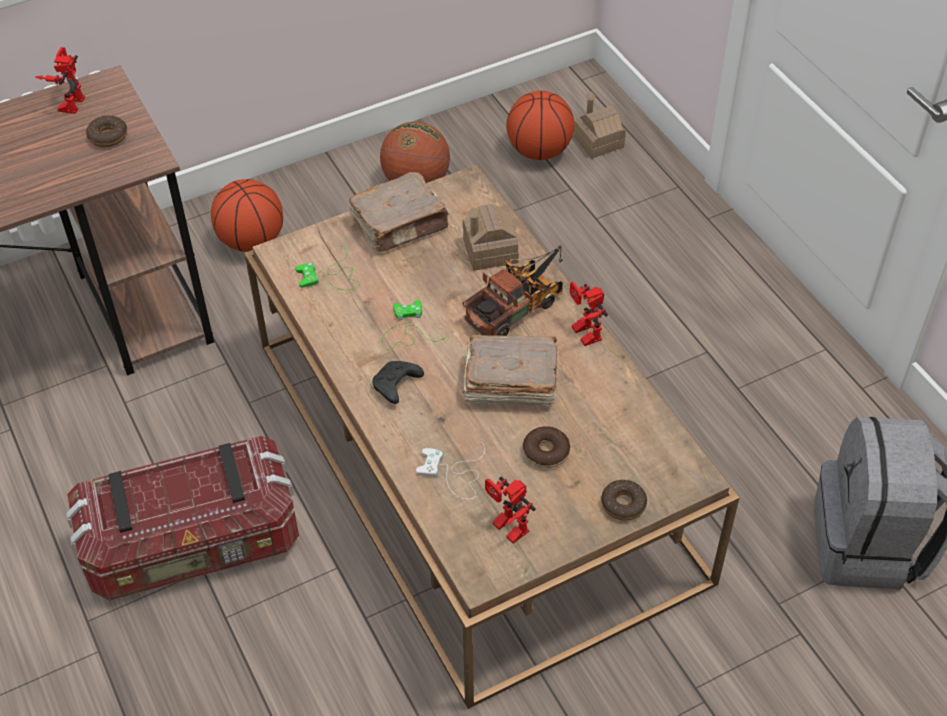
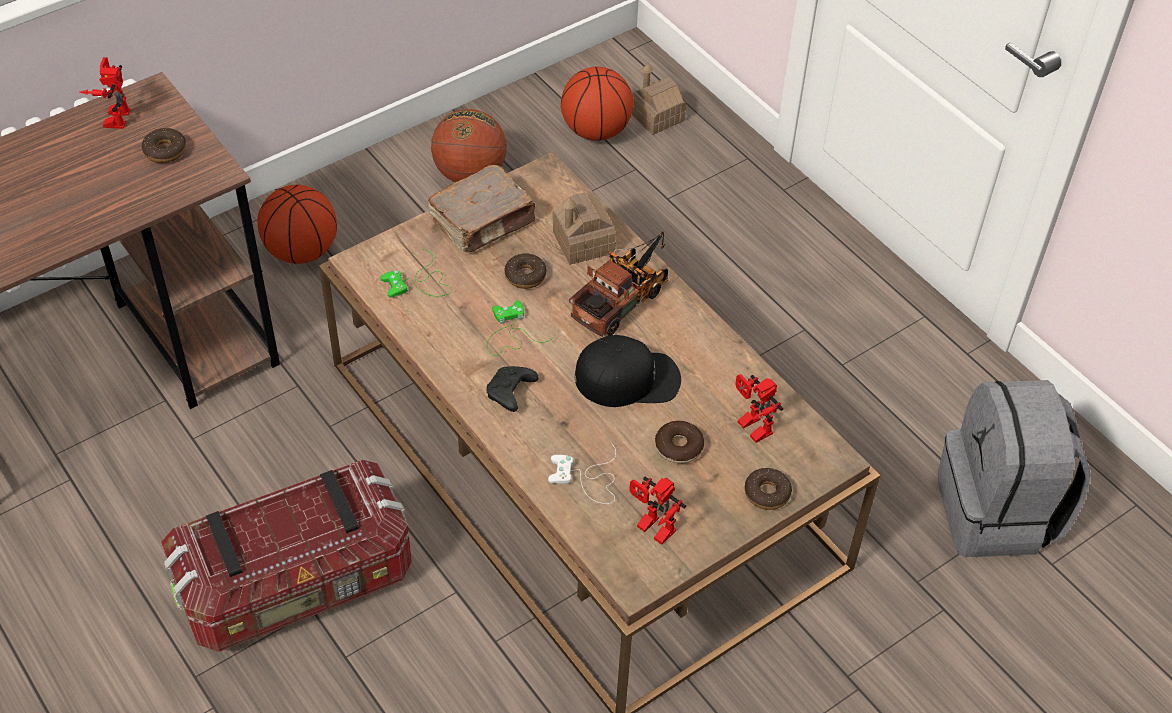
camera: 10 degrees left, 0 degrees up
(430, 277) = (525, 276): none -> donut
(509, 382) = (628, 378): brown book -> black cap
(581, 333) = (694, 321): toy robot -> toy robot (749, 428)

